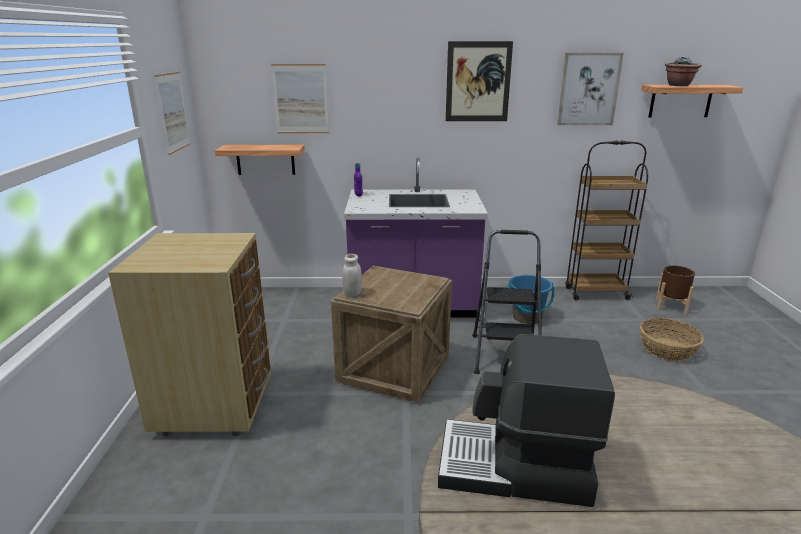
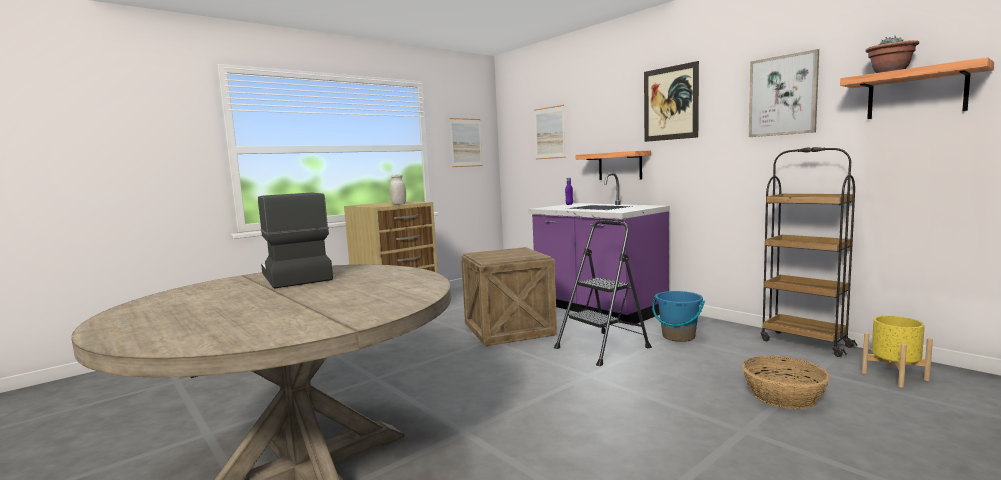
camera: 50 degrees right, 15 degrees down
(265, 159) = (529, 179): shelf -> shelf (620, 166)
(352, 294) = (475, 253): white jar -> white jar (398, 204)
(671, 306) = (895, 376): brown planter -> yellow planter

